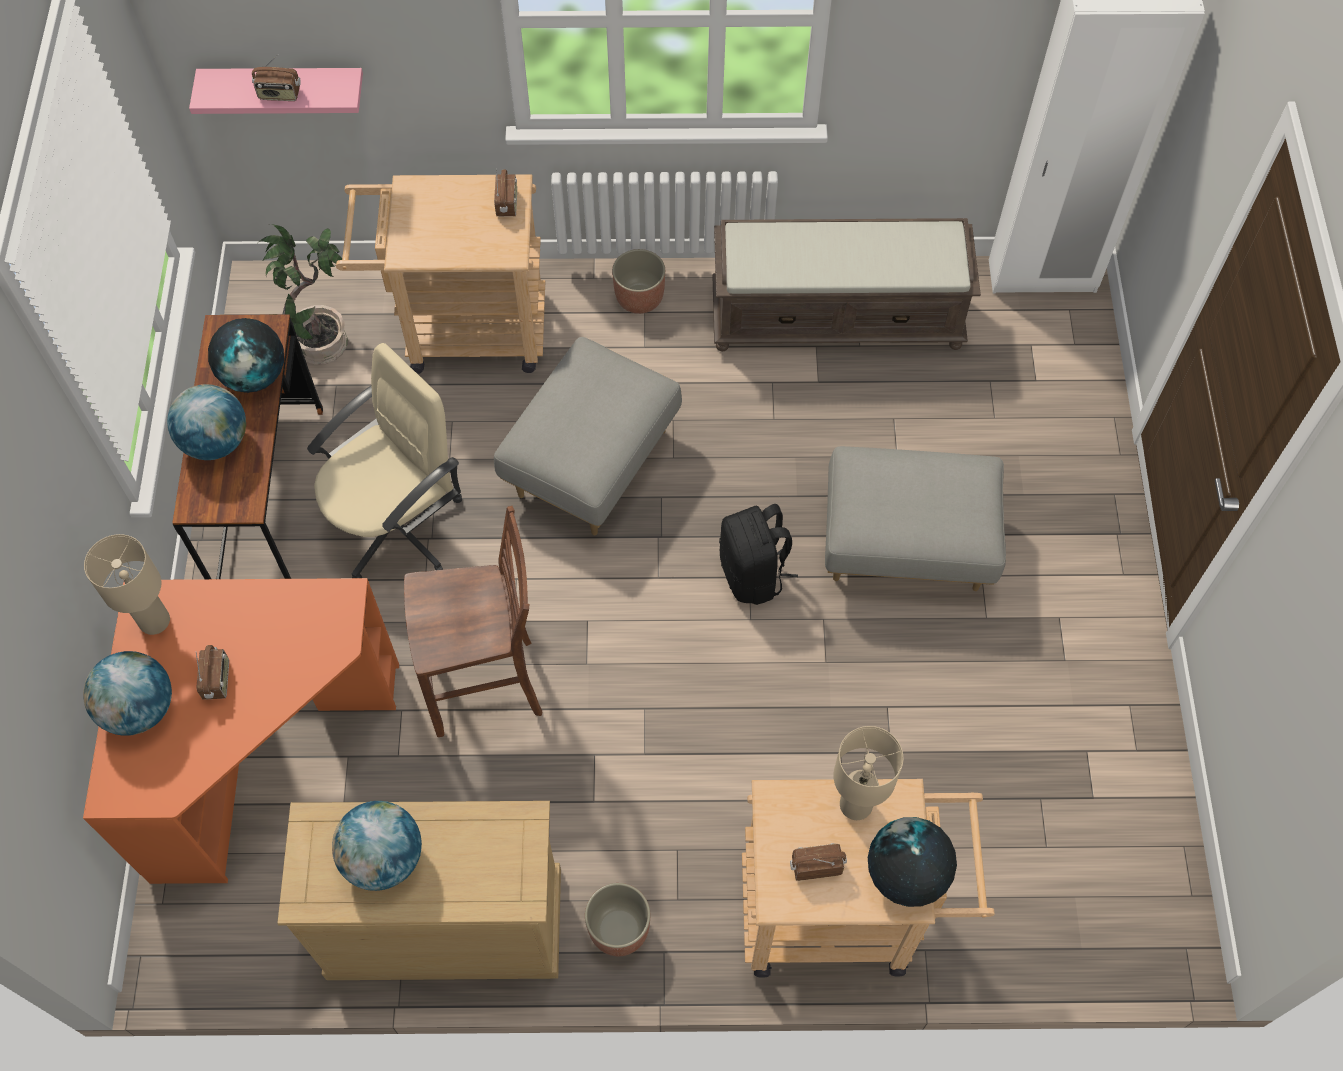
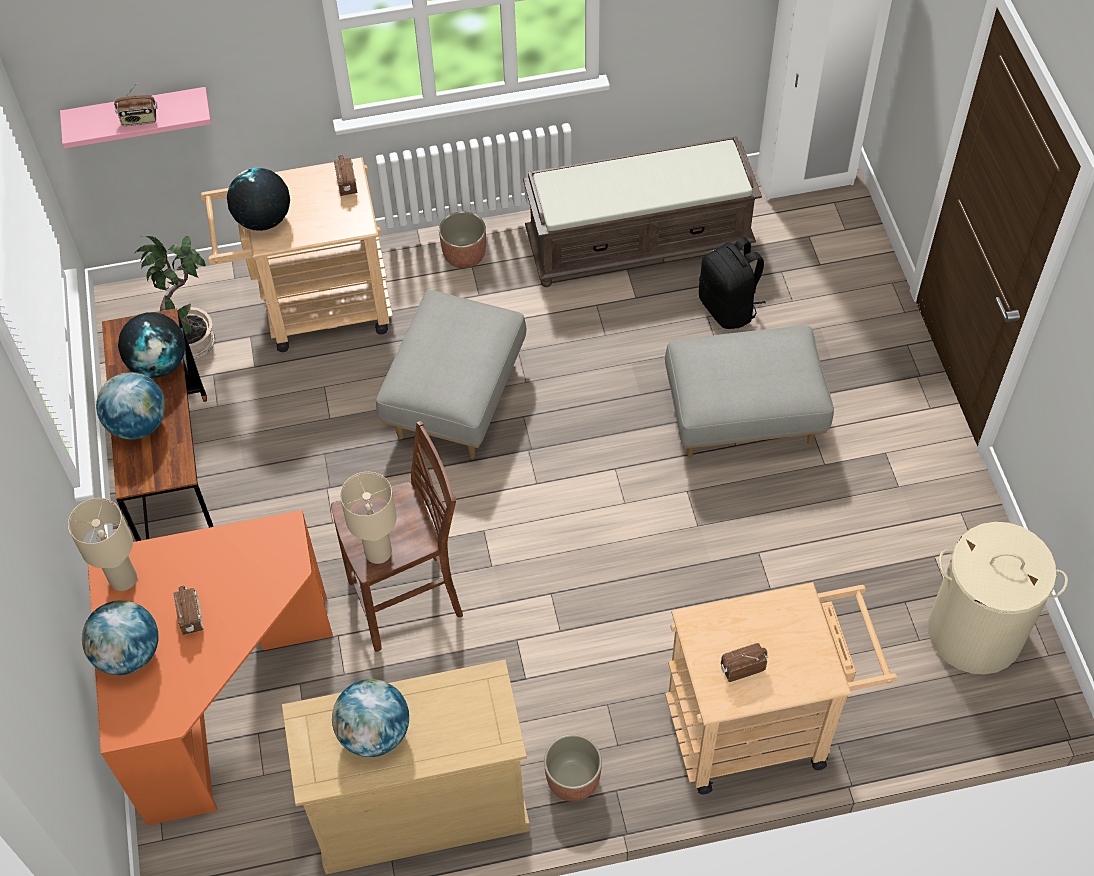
camera: 10 degrees left, 5 degrees down
(398, 525) = (297, 482): beige office chair -> none
(753, 574) = (618, 465): black backpack -> black backpack (729, 308)
(855, 804) = (762, 613): beige table lamp -> beige table lamp (377, 552)
(906, 874) = (818, 659): globe -> globe (263, 220)
(1112, 851) = (974, 632): none -> beige laundry basket

